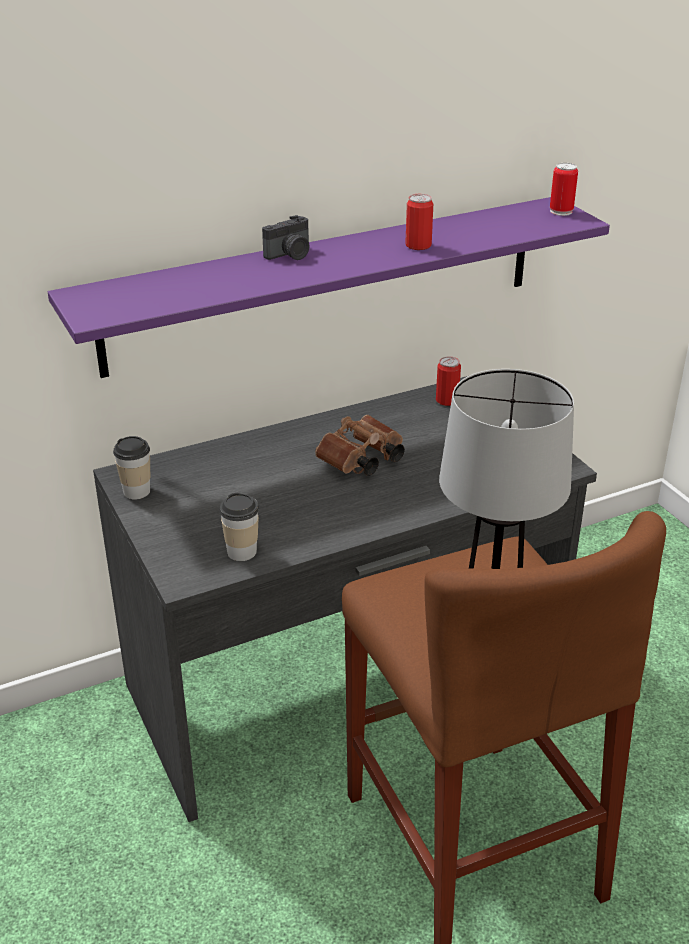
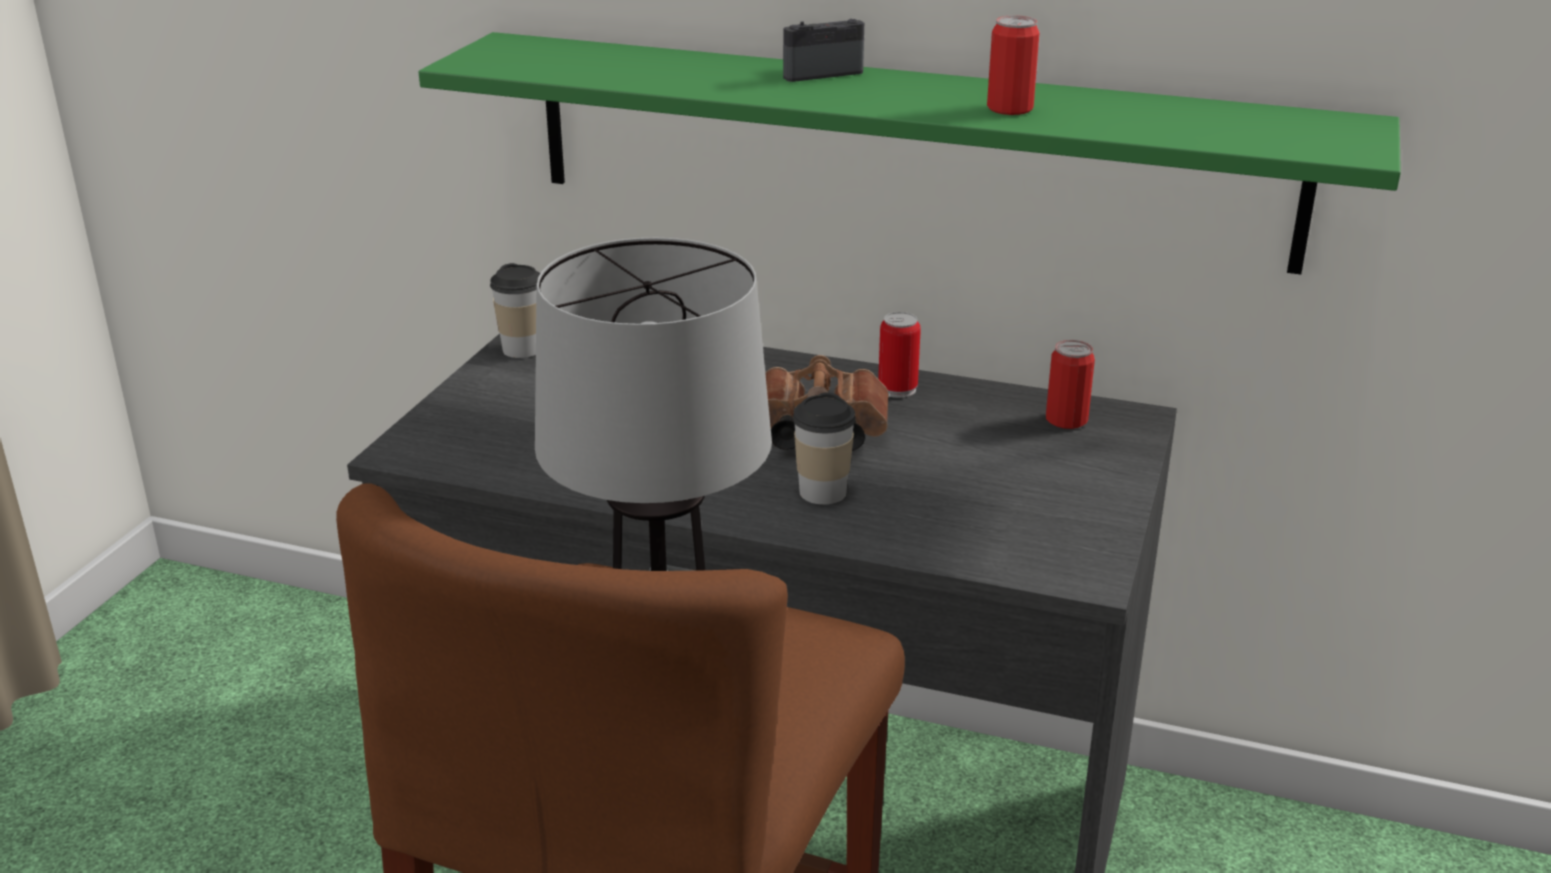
camera: 45 degrees right, 5 degrees down
(242, 552) = (505, 457): cup -> cup (822, 492)
(290, 255) = (818, 72): camera -> camera turned 150 degrees clockwise
(325, 284) = (904, 148): purple shelf -> green shelf
(561, 211) = (1351, 134): can -> can (897, 389)

